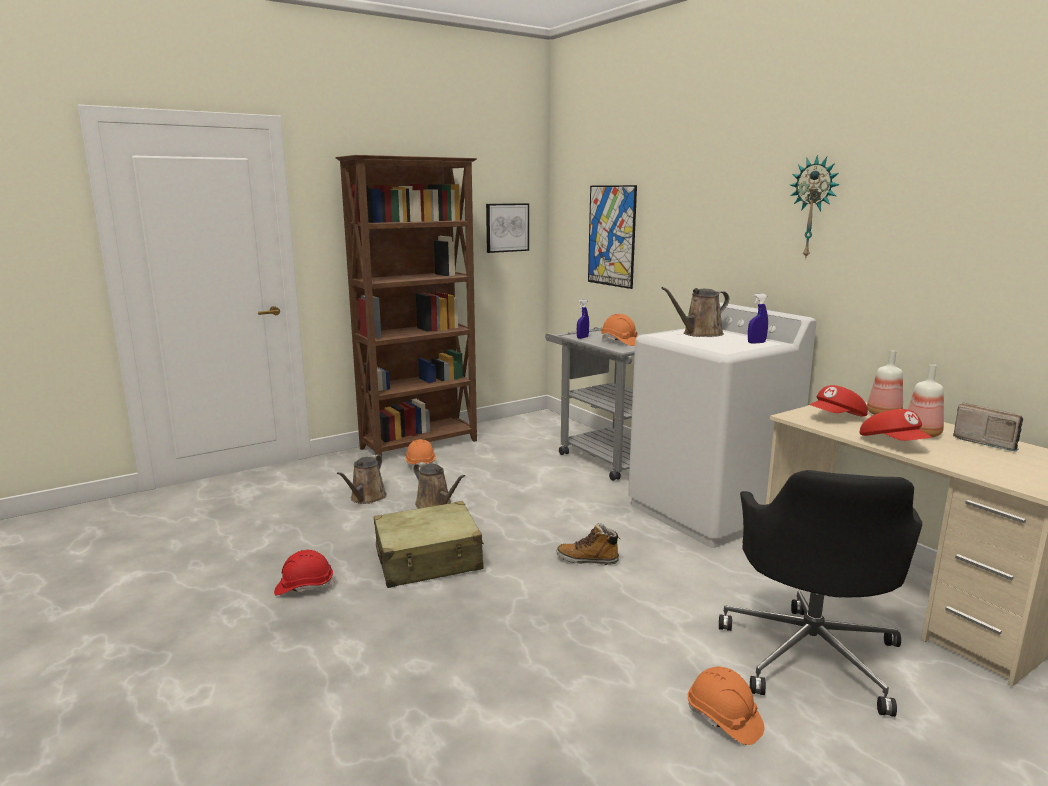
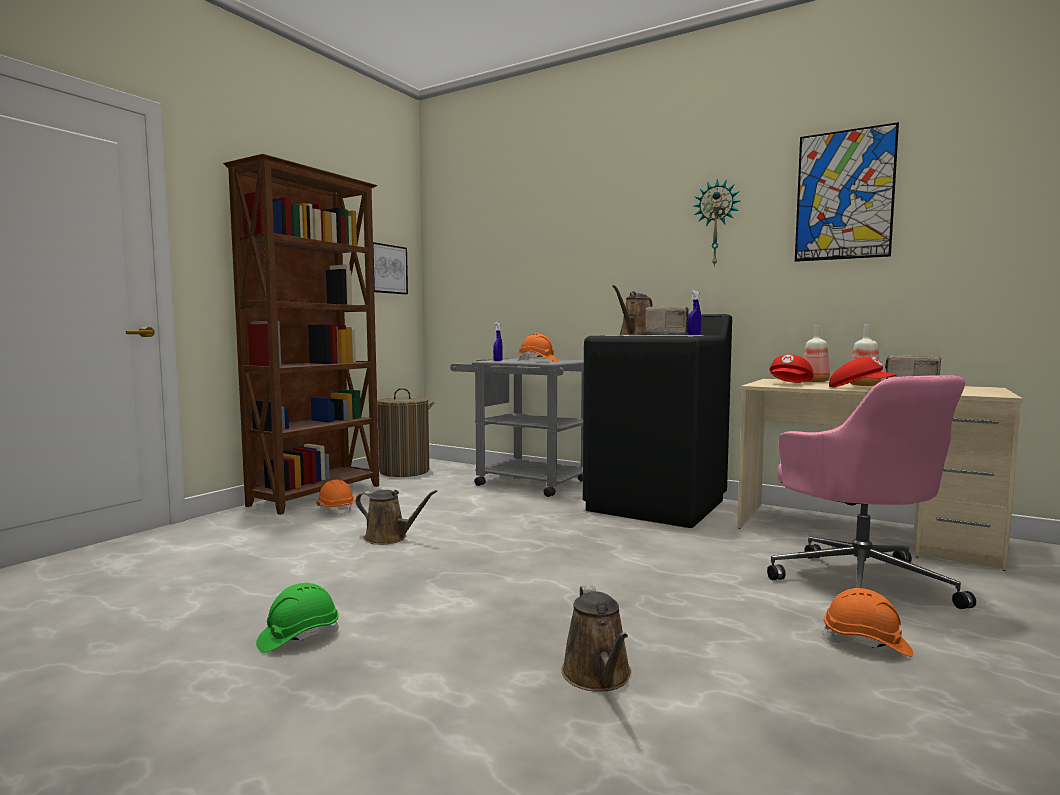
camera: 25 degrees left, 10 degrees down
(304, 587) = (298, 637): red hard hat -> green hard hat
(366, 498) = (297, 544): brown watering can -> brown watering can (598, 676)
(428, 560) = (433, 583): beige suitcase -> none
(513, 425) = (404, 471): none -> laundry basket
(588, 560) = (597, 554): boot -> none
(611, 236) = (500, 273): picture -> picture (844, 195)
(709, 347) = (666, 335): none -> radio
(709, 511) = (656, 505): white washing machine -> black washing machine
(810, 653) = (859, 581): black office chair -> pink office chair

